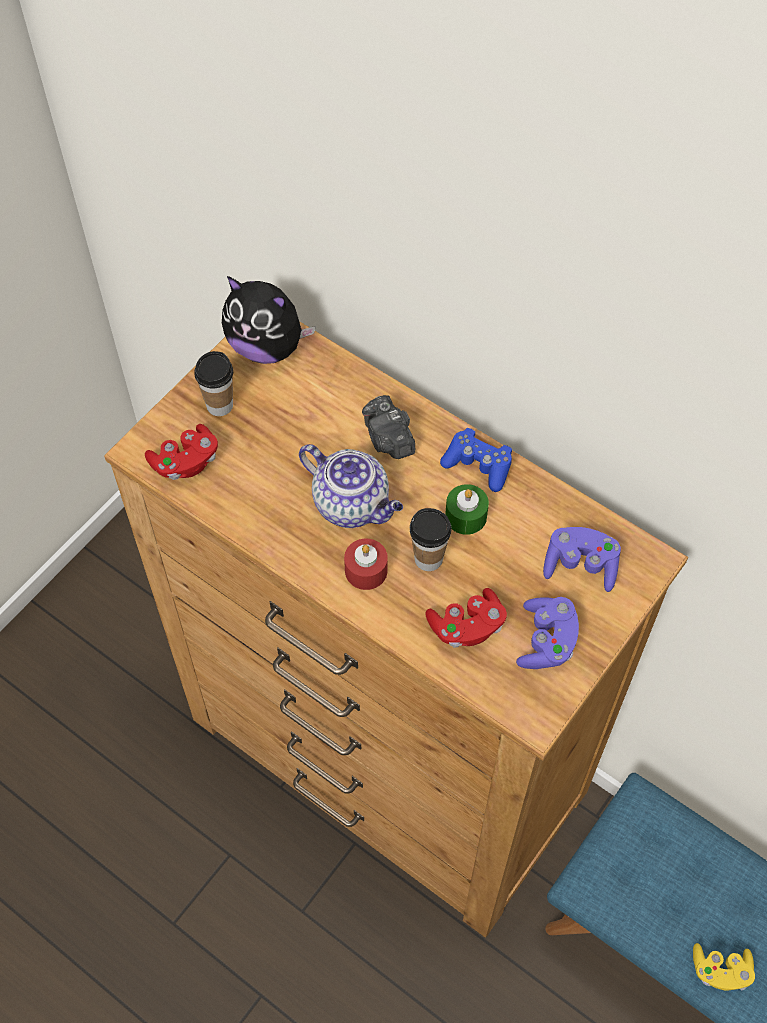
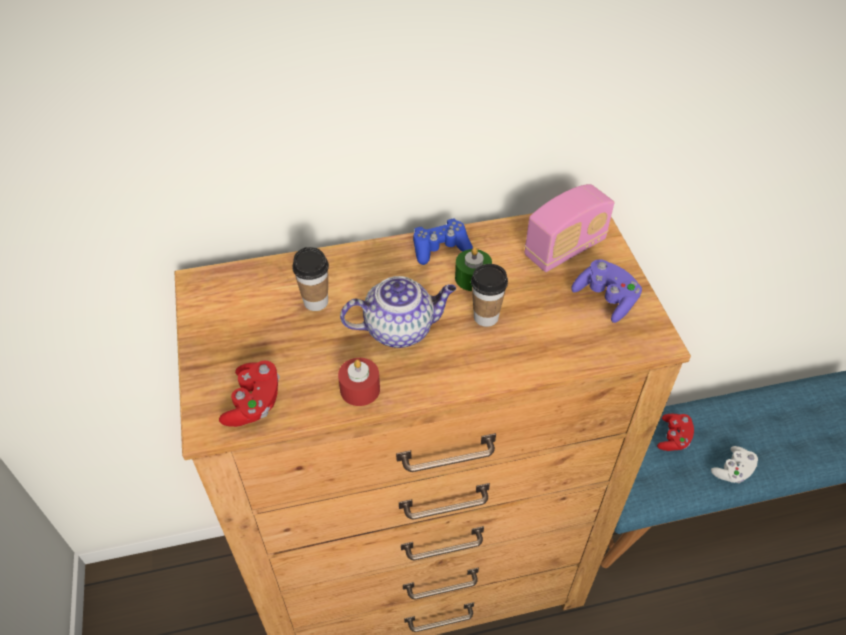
camera: 50 degrees left, 10 degrees down
(219, 405) = (231, 350): cup -> cup (316, 302)
(267, 347) = (217, 292): plush toy -> none
(366, 570) = (461, 356): red candle -> red candle (360, 389)
(388, 439) = (370, 278): camera -> none
(466, 627) = (558, 331): red game controller -> red game controller (673, 438)
(580, 566) = (565, 249): purple game controller -> radio
(720, 970) = (733, 471): yellow game controller -> white game controller

